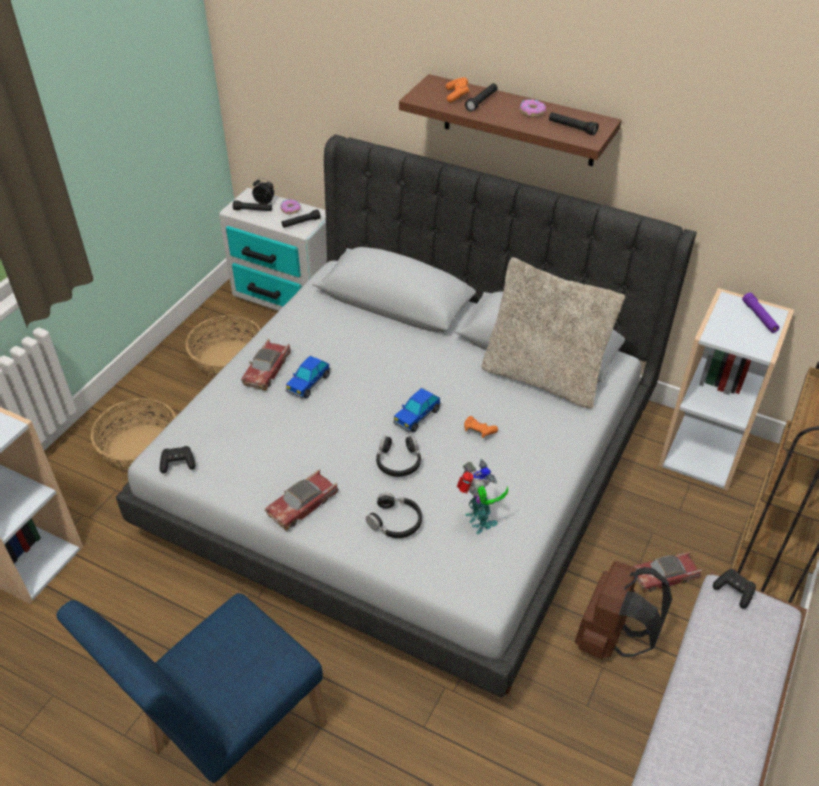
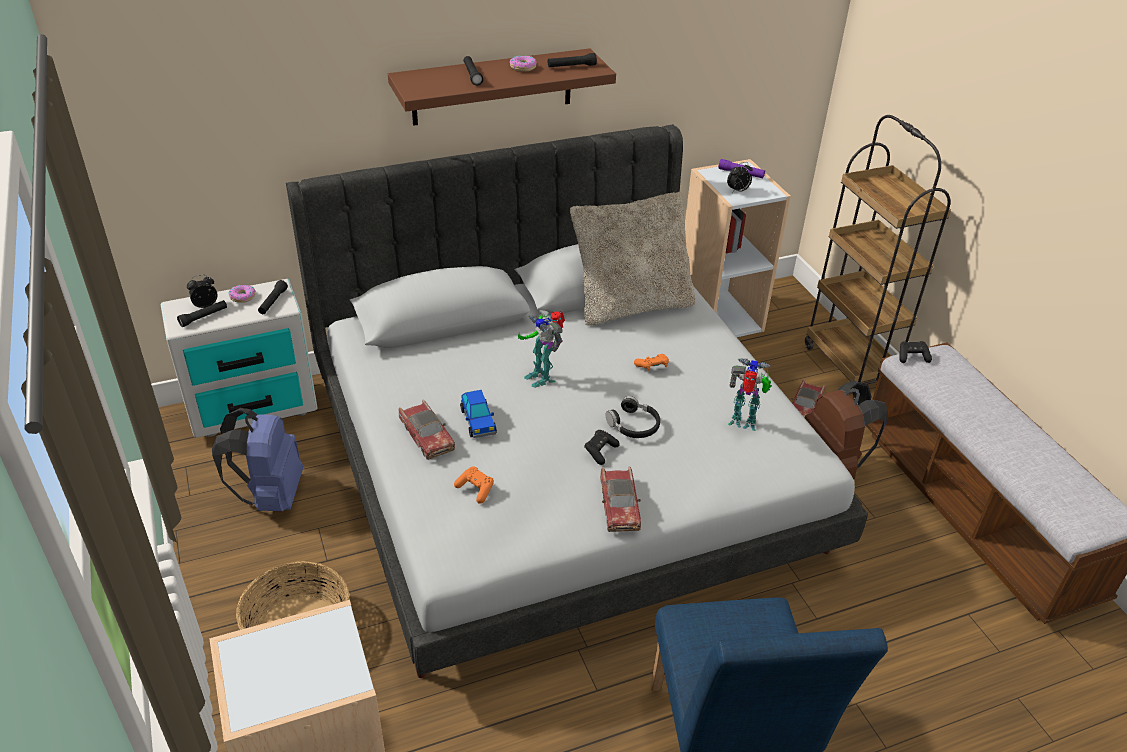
camera: 50 degrees left, 5 degrees down
(178, 464) = (473, 557): black game controller -> black game controller (600, 451)
(228, 359) = (270, 495): basket -> blue backpack
(393, 382) = (541, 376): none -> toy robot
(395, 521) = (697, 464): black headphones -> none
(417, 416) = (597, 387): toy car -> none
(457, 95) = (444, 79): orange game controller -> orange game controller (476, 489)
(728, 330) = (738, 191): none -> alarm clock

